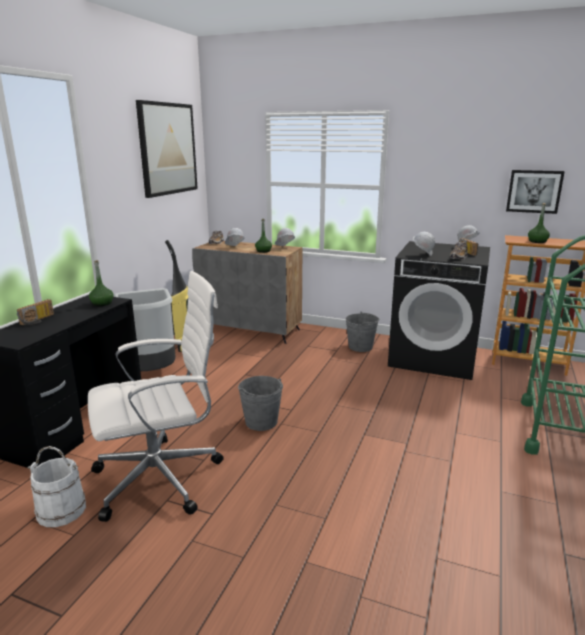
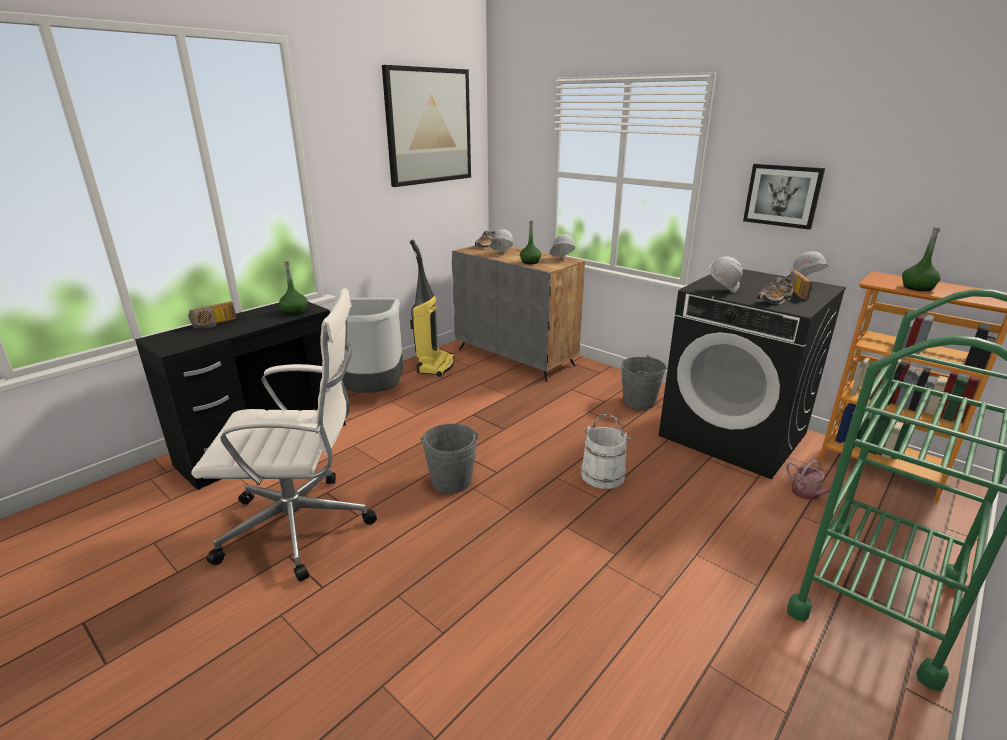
camera: 20 degrees right, 5 degrees up
(61, 510) = (186, 539): white bucket -> white bucket (603, 475)
(498, 384) = (808, 494): none -> watering can
(534, 191) = (932, 205): picture -> picture (782, 195)

